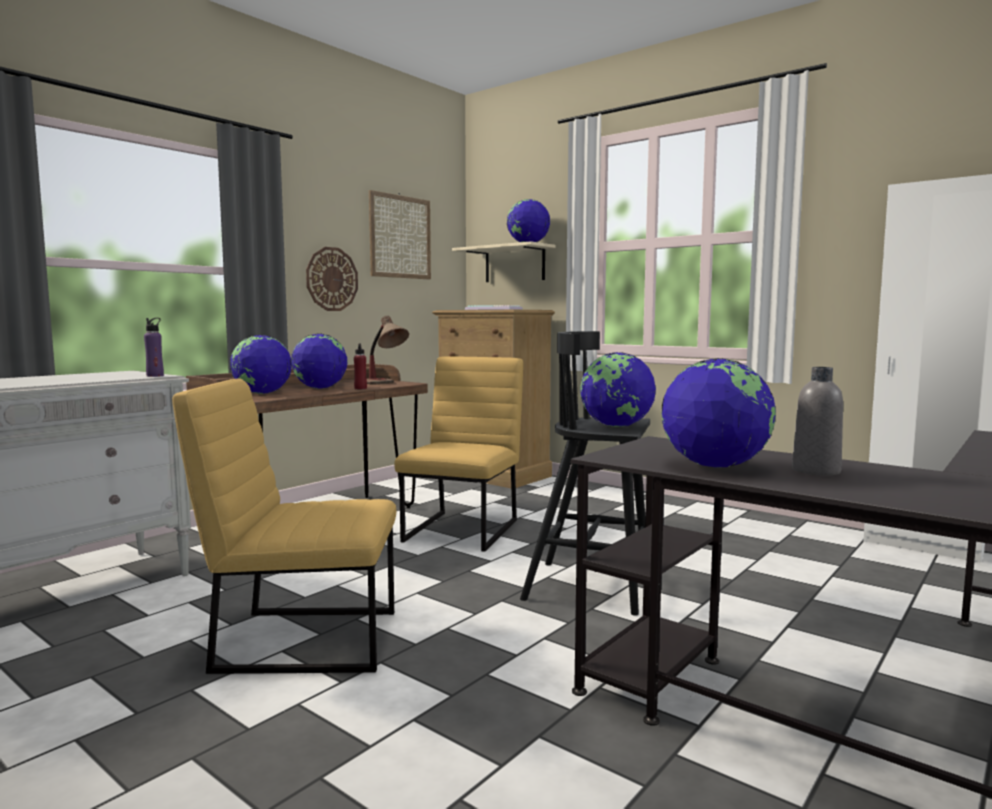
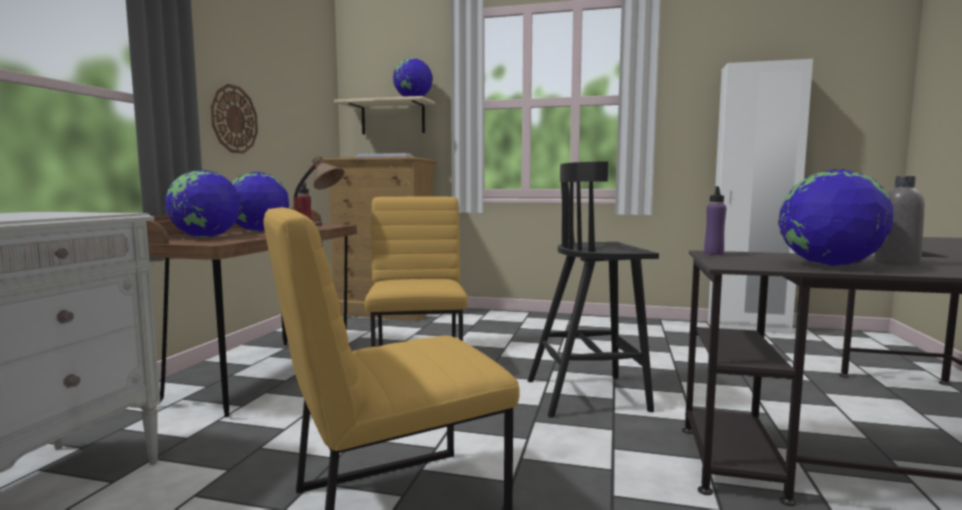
camera: 25 degrees left, 0 degrees up
(155, 376) = (108, 213): purple bottle -> purple bottle (713, 253)
(400, 235) = (289, 82): picture -> none
(616, 426) = (617, 247): globe -> none

